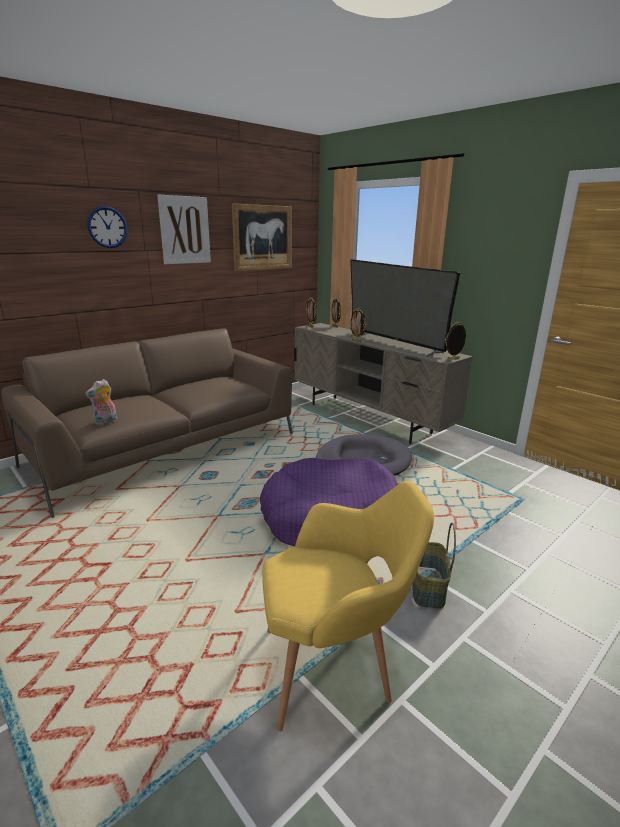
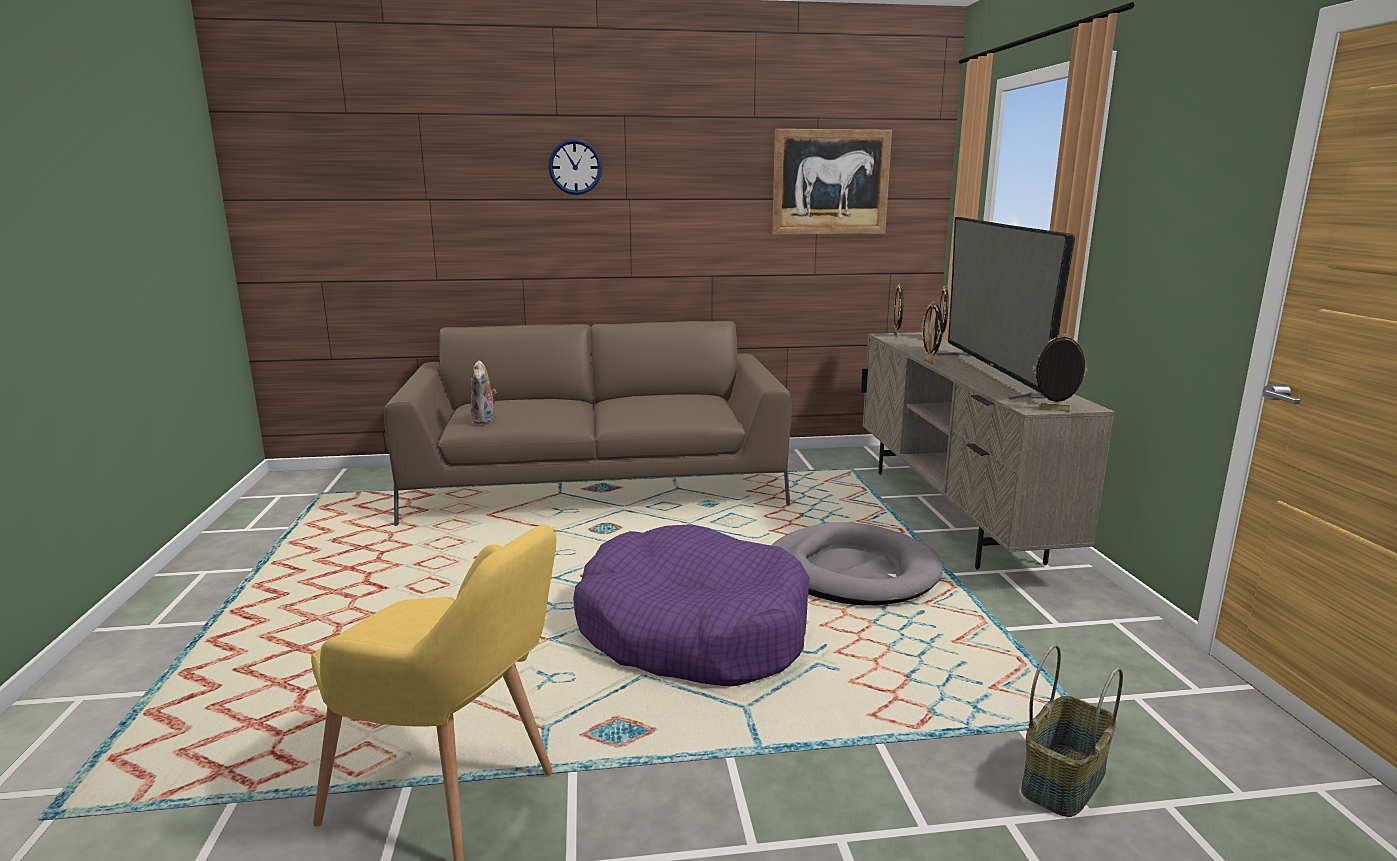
camera: 35 degrees right, 5 degrees down
(105, 422) = (484, 420): plush toy -> plush toy turned 90 degrees counterclockwise
(185, 230) = (690, 170): picture -> none
(426, 586) = (706, 770): basket -> basket (1062, 779)

